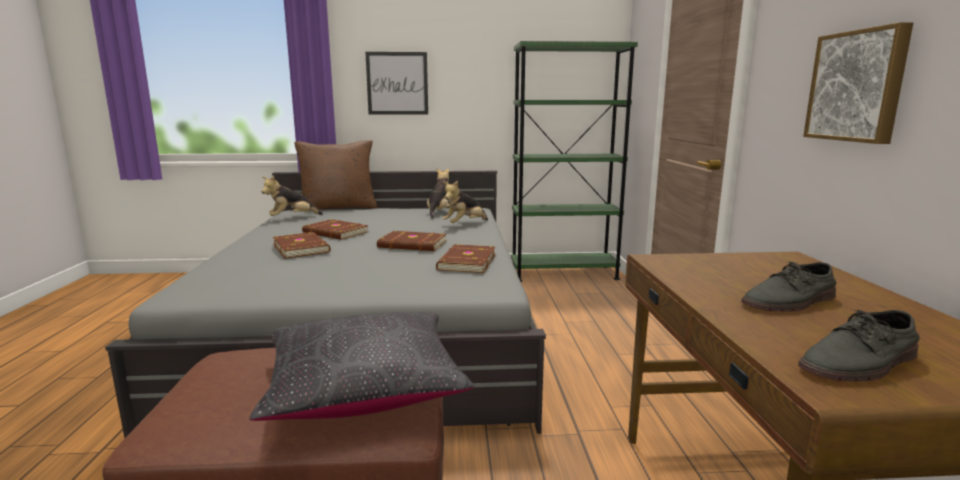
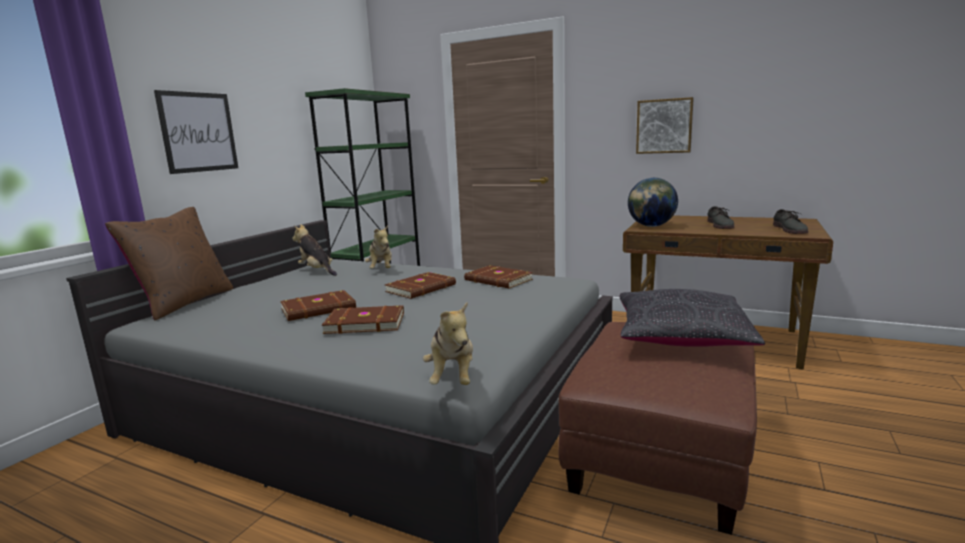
camera: 60 degrees left, 0 degrees up
(292, 218) = (188, 325): plush toy -> plush toy (453, 378)
(691, 262) = (651, 226): none -> globe

